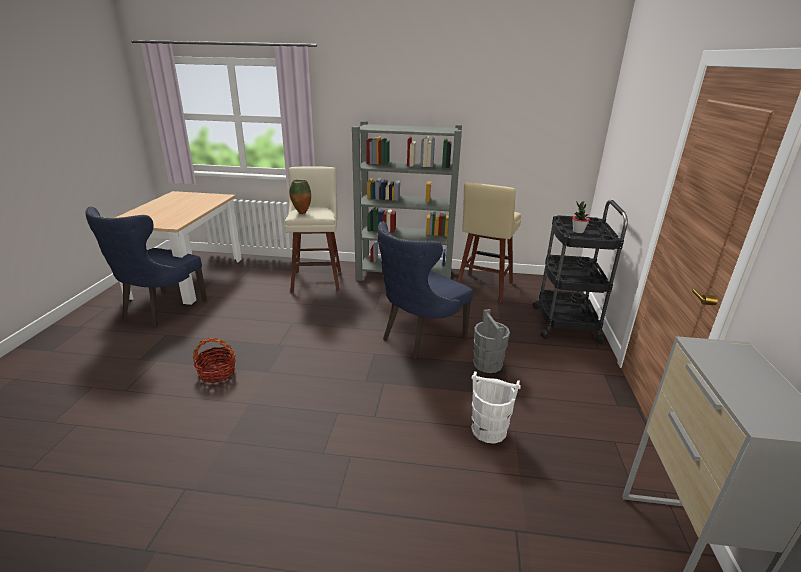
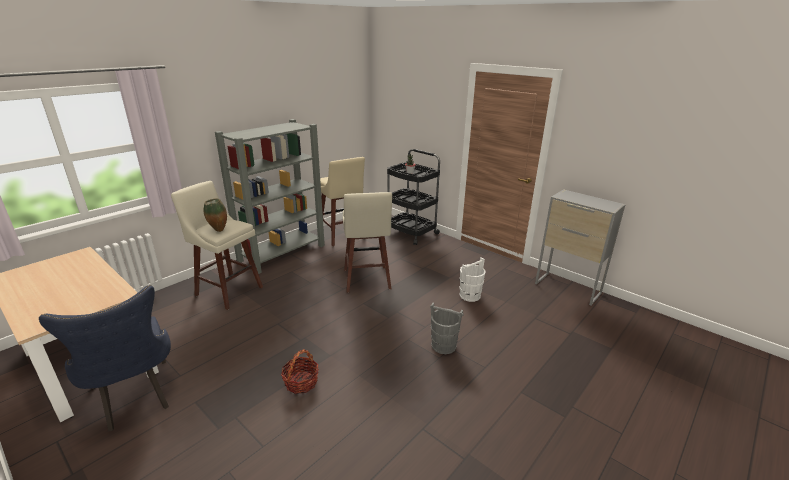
camera: 55 degrees left, 0 degrees up
(419, 337) = (366, 280): blue chair -> beige stool
(487, 364) = (418, 271): grey bucket -> grey bucket (444, 346)

